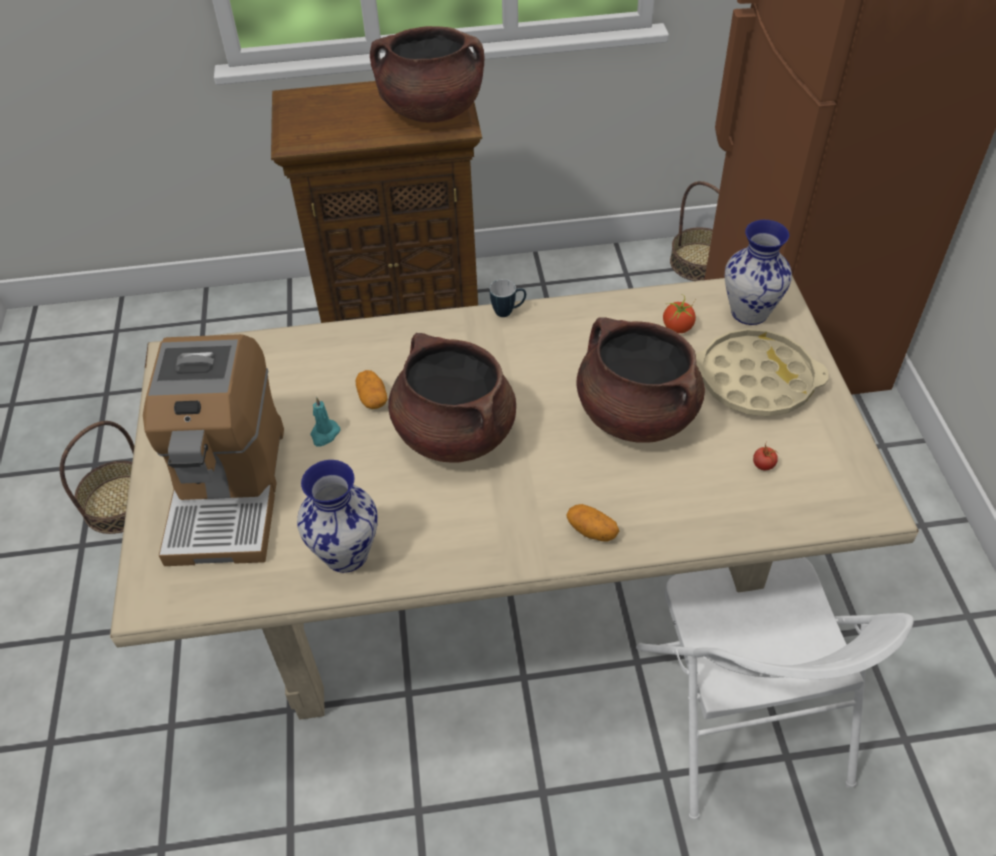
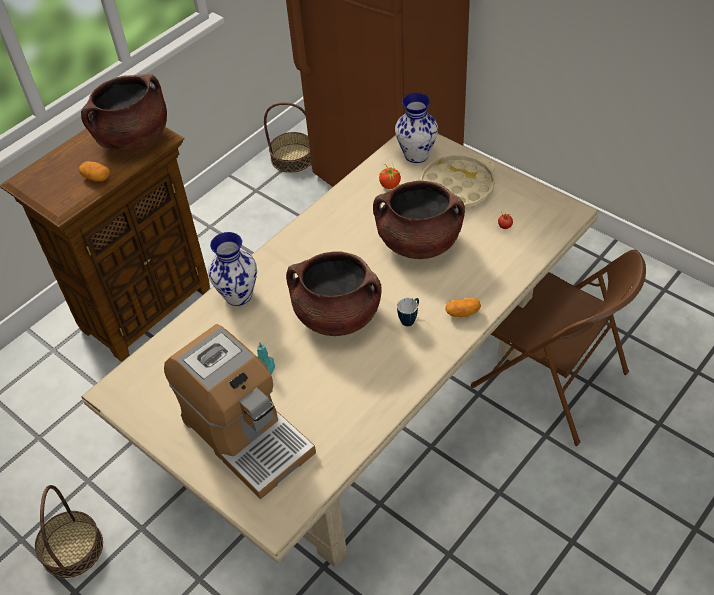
camera: 40 degrees left, 0 degrees up
(346, 552) = (354, 414): vase -> vase (238, 294)
(372, 398) = (269, 329): potato -> potato (96, 178)
(508, 312) = (289, 233): mug -> mug (410, 319)
(739, 713) = (549, 380): white chair -> brown chair

